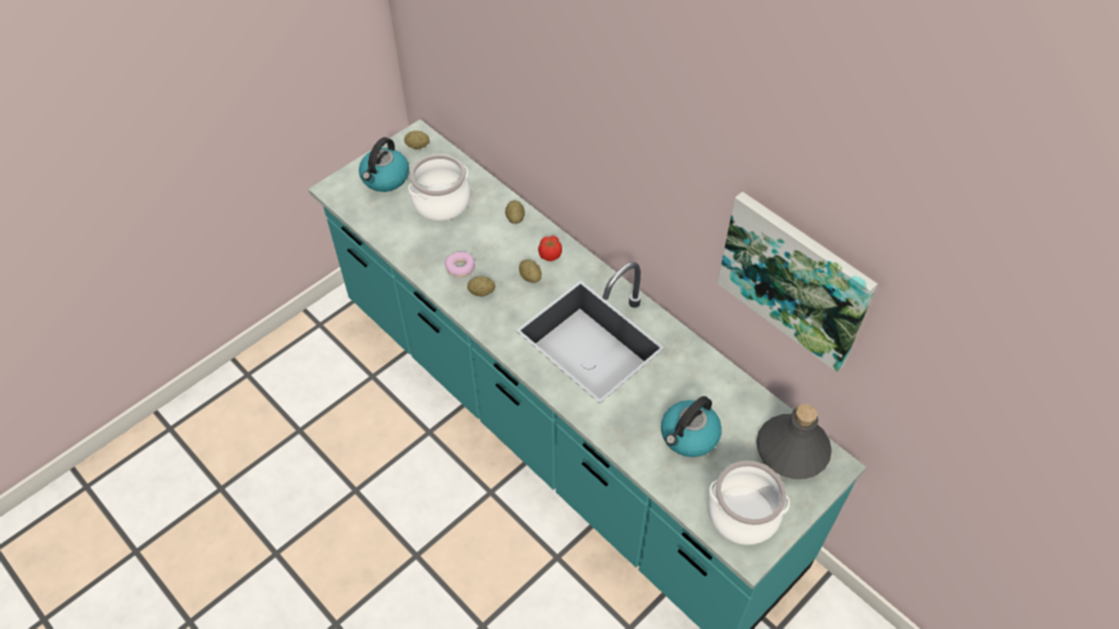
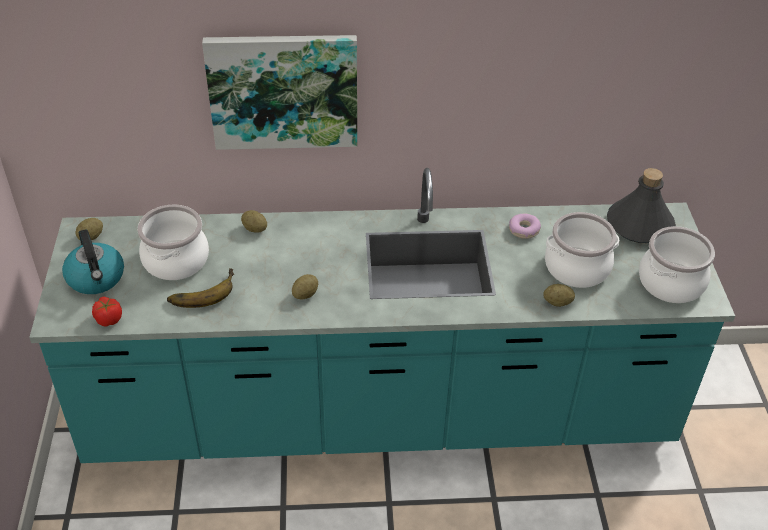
camera: 50 degrees left, 10 degrees down
(428, 236) = (201, 291): none -> banana
(460, 268) = (263, 292): donut -> donut (524, 230)
(530, 277) = (326, 257): potato -> potato (557, 302)
(550, 254) = (318, 233): tomato -> tomato (109, 319)
(689, 436) = (576, 267): kettle -> cooking pot
(794, 279) = (589, 72): picture -> picture (283, 90)

